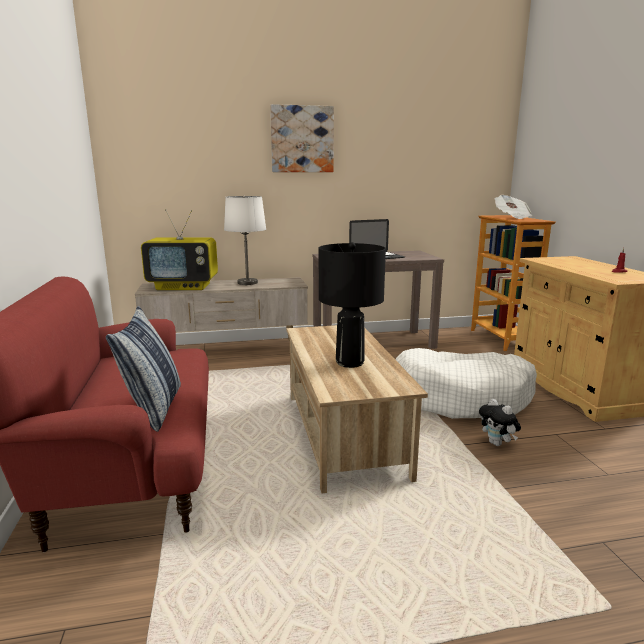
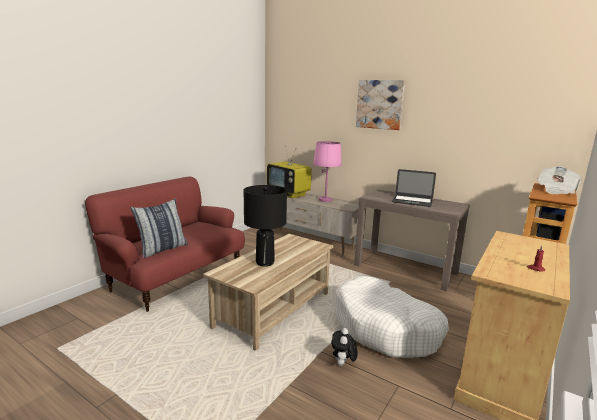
camera: 45 degrees right, 0 degrees up
(247, 283) = (325, 200): white table lamp -> pink table lamp

